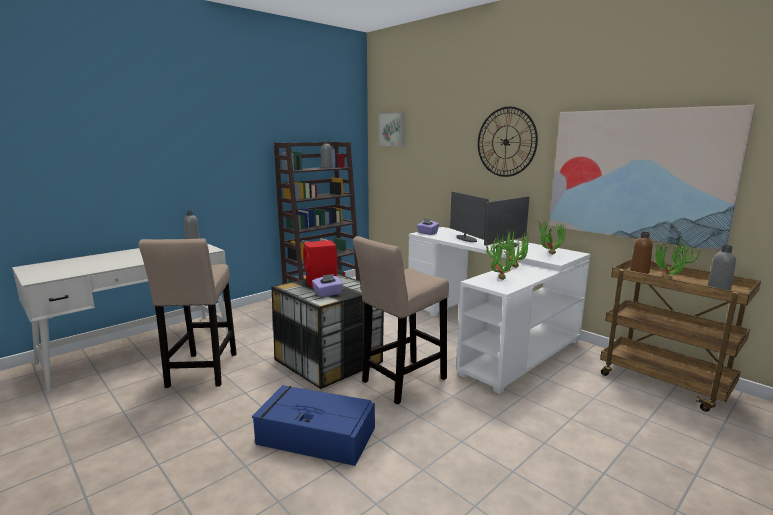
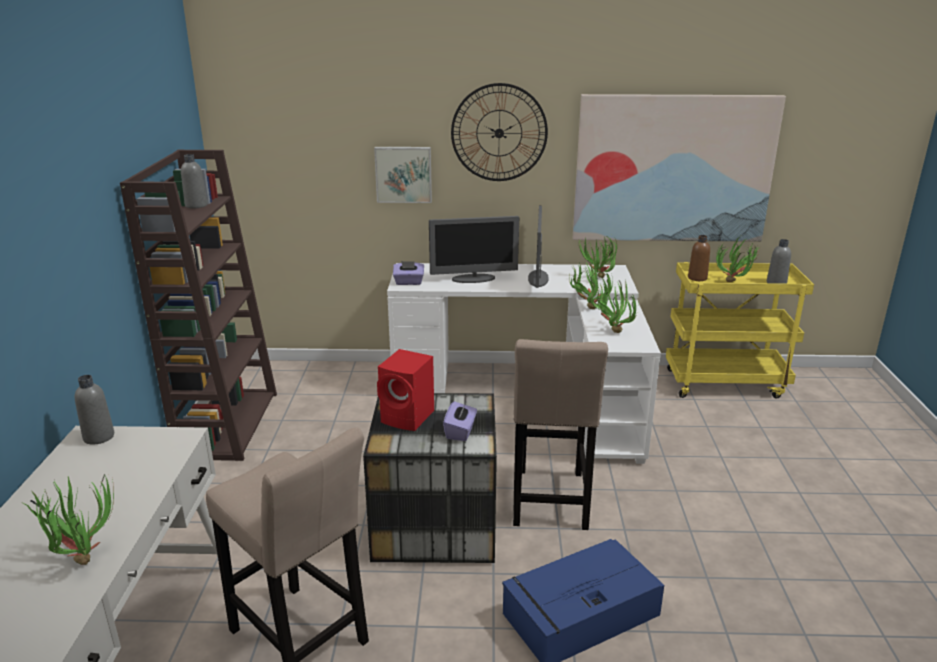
camera: 45 degrees left, 10 degrees up
(108, 265) = (82, 556): none -> potted plant
(392, 129) = (266, 112): picture -> picture (403, 174)
(466, 239) = (474, 279): monitor -> monitor turned 150 degrees clockwise
(665, 383) = (725, 383): brown cart -> yellow cart

